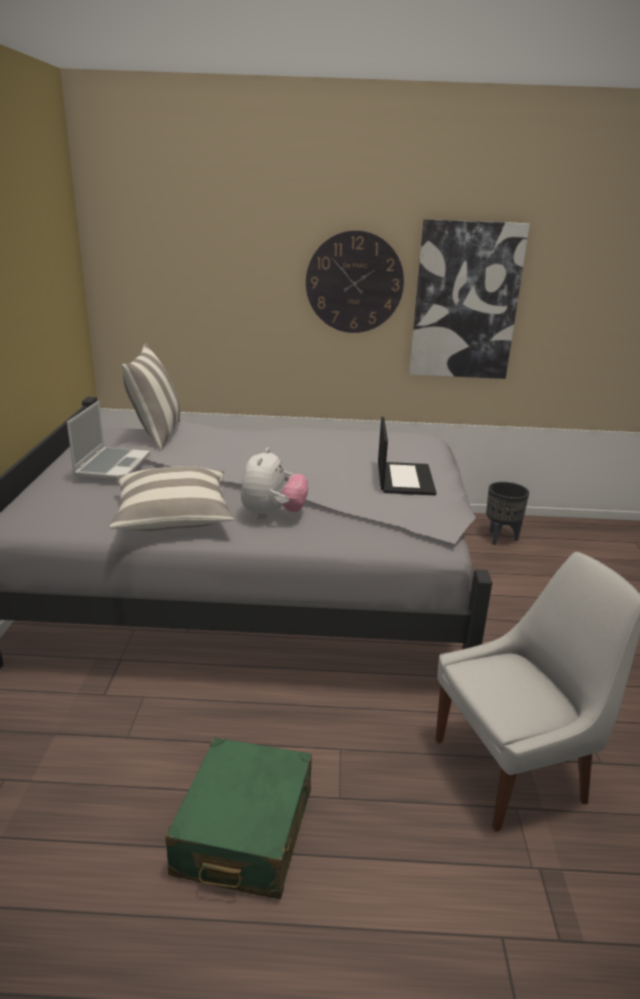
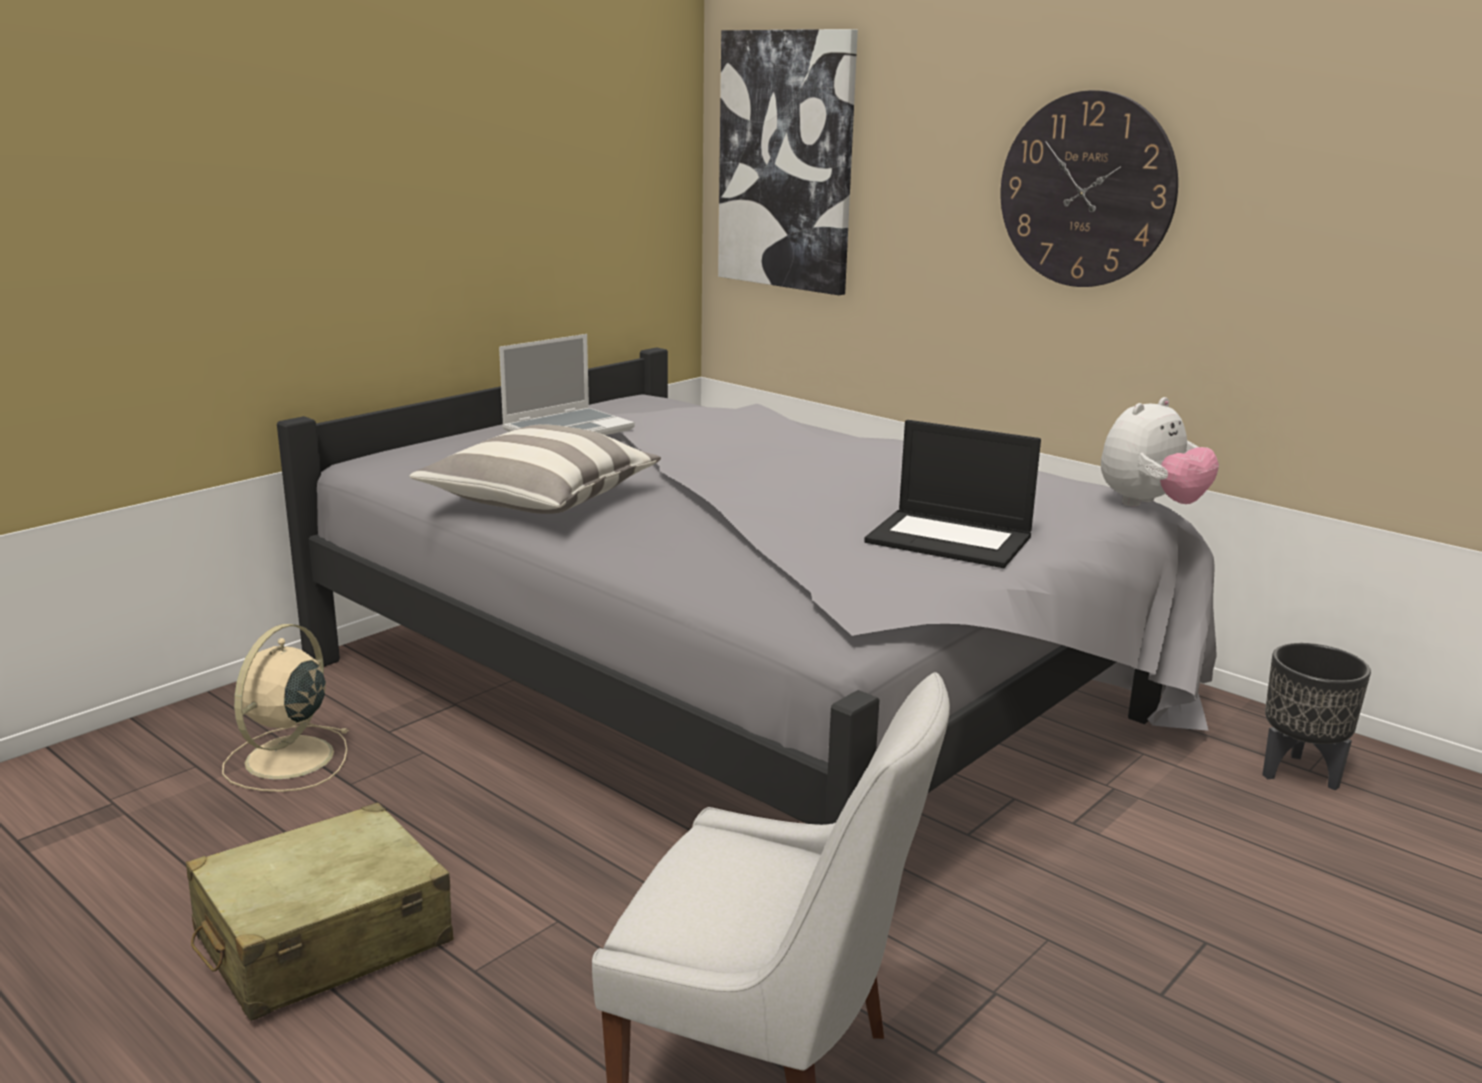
camera: 40 degrees right, 5 degrees down
(64, 743) = (287, 760): none -> beige fan
(156, 435) = (692, 412): pillow -> none
(244, 832) = (322, 939): green suitcase -> beige suitcase
(272, 515) = (664, 530): plush toy -> plush toy (1150, 505)
(404, 478) = (951, 539): laptop -> laptop turned 75 degrees clockwise
(465, 301) = (1304, 239): picture -> picture (786, 161)

